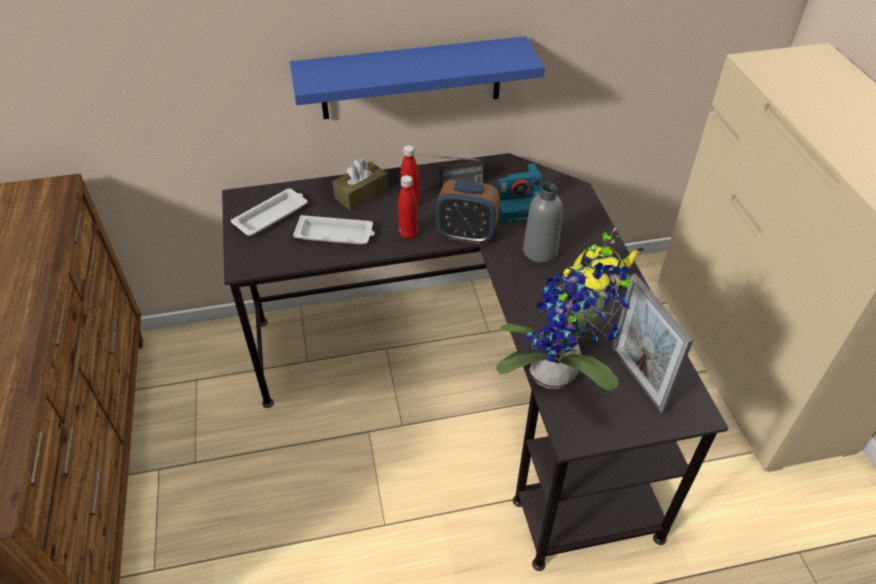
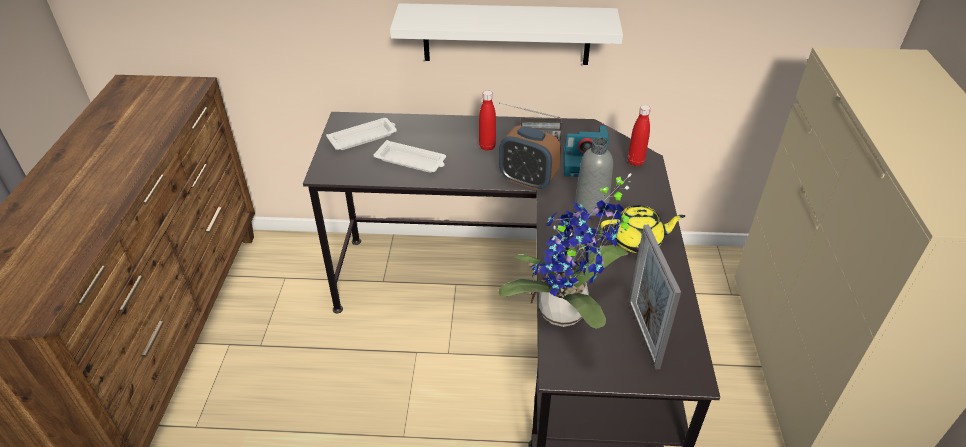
camera: 15 degrees right, 5 degrees down
(361, 194) = (447, 132): brown tissue box -> none
(408, 234) = (475, 171): red bottle -> red bottle (635, 162)
(411, 78) = (506, 34): blue shelf -> white shelf

